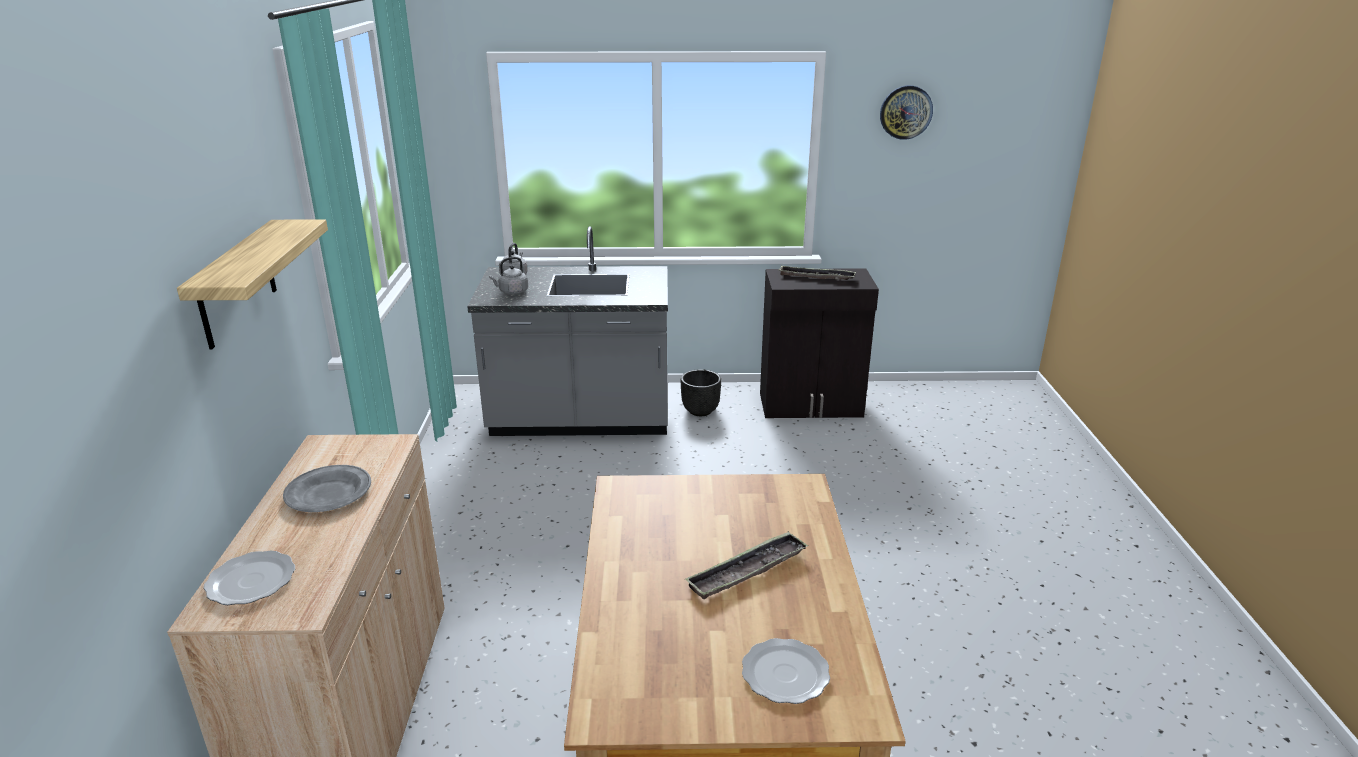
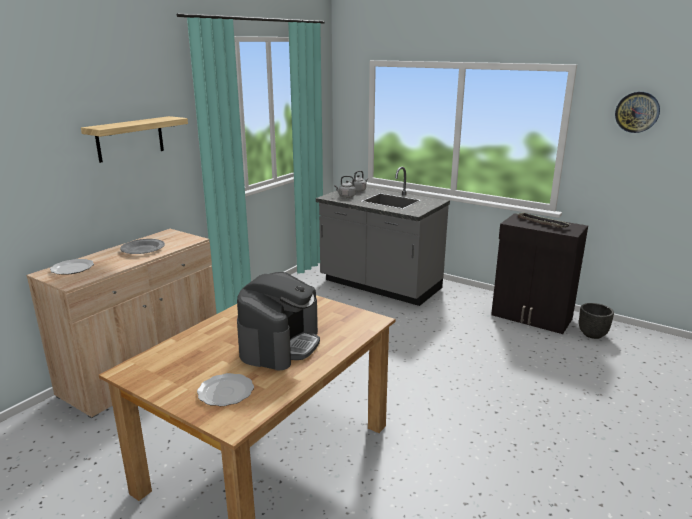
camera: 35 degrees right, 5 degrees down
(701, 411) = (454, 300): black planter -> black planter (593, 334)
(747, 571) = (280, 344): tray -> coffee machine

